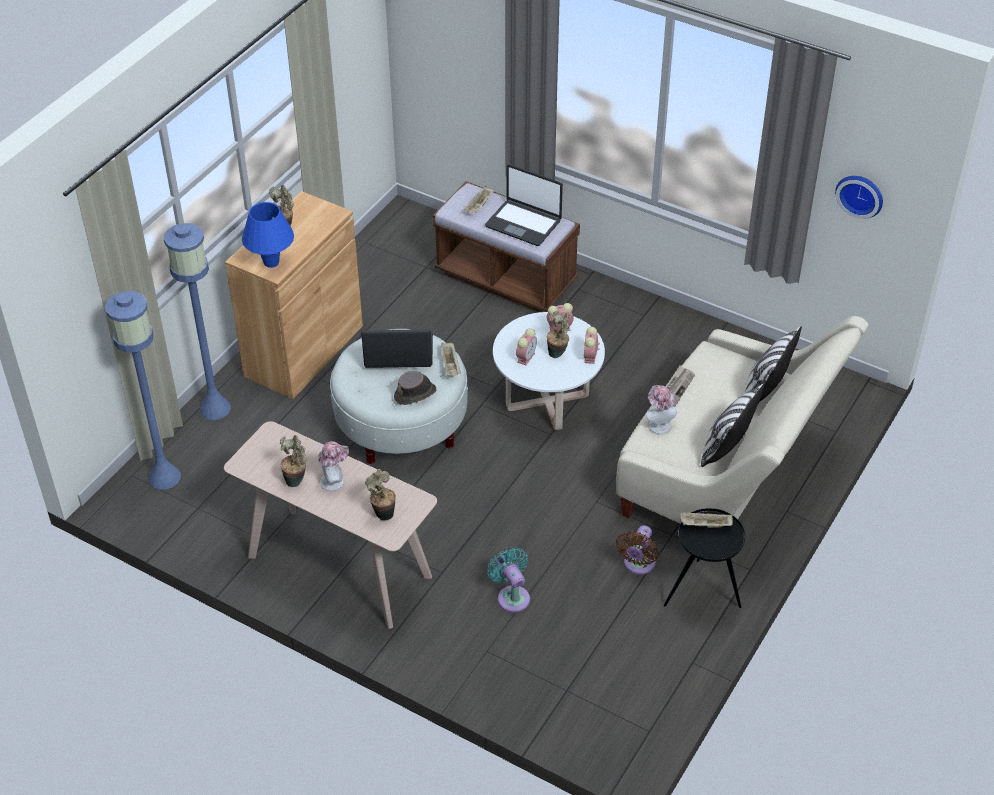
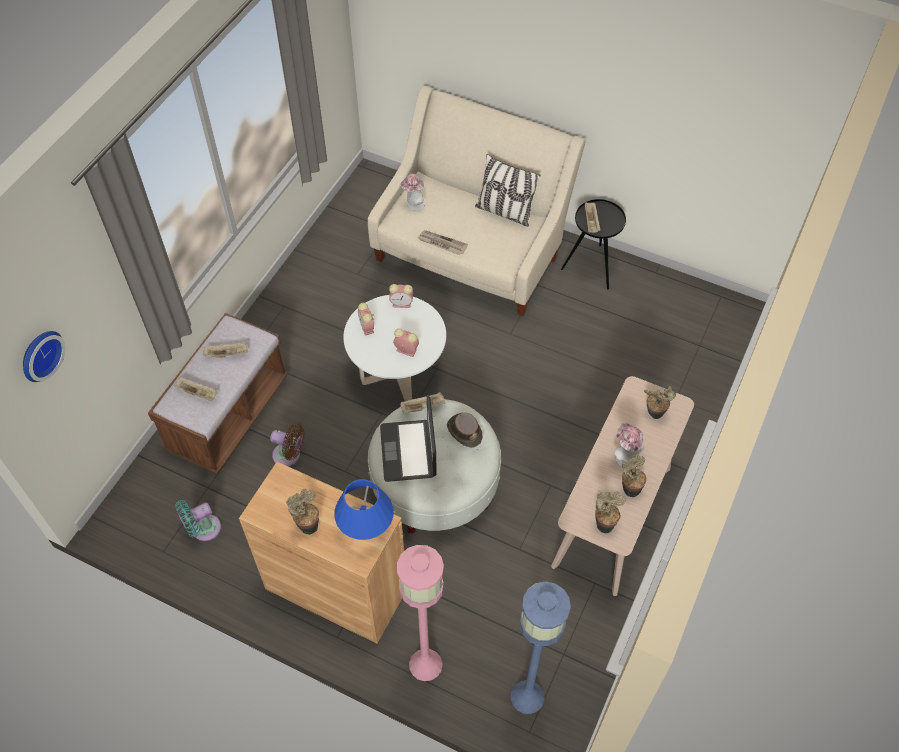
camera: 95 degrees left, 10 degrees up
(215, 408) = (425, 665): blue floor lamp -> pink floor lamp
(512, 596) = (619, 385): turquoise fan -> turquoise fan (203, 529)
(523, 223) = (227, 354): laptop -> beige tray
(558, 353) = (398, 327): potted plant -> potted plant (604, 523)
(638, 564) = (571, 305): brown fan -> brown fan (289, 456)
(658, 423) = (483, 253): hat -> hat (413, 205)
(765, 391) = (438, 188): pillow -> none
(860, 194) = (323, 47): wall clock -> wall clock (39, 354)

